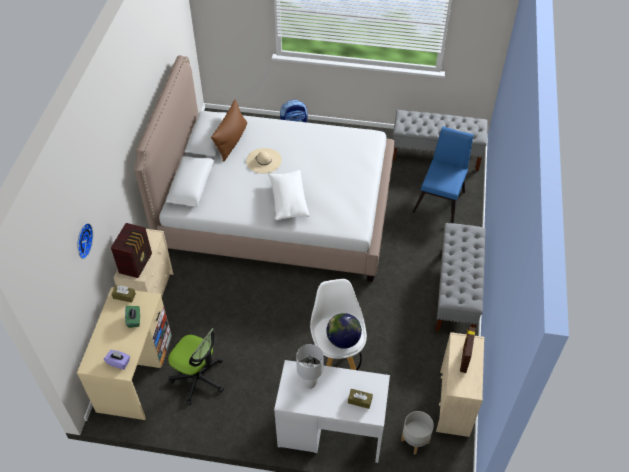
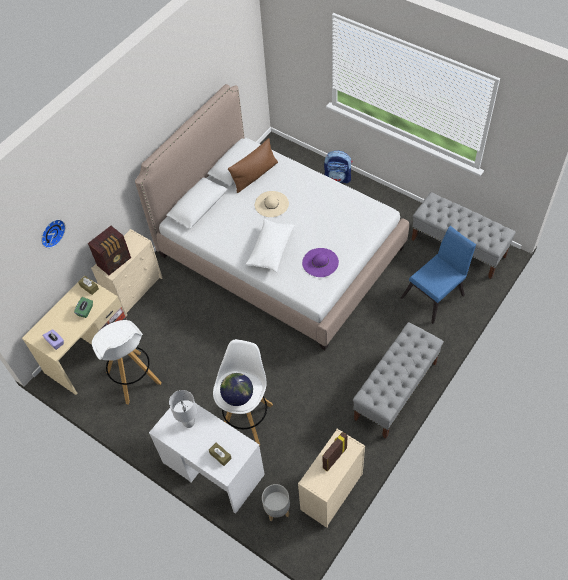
camera: 30 degrees right, 5 degrees up
(199, 378) = (133, 378): office chair -> white stool
(342, 196) = (320, 262): none -> purple hat

